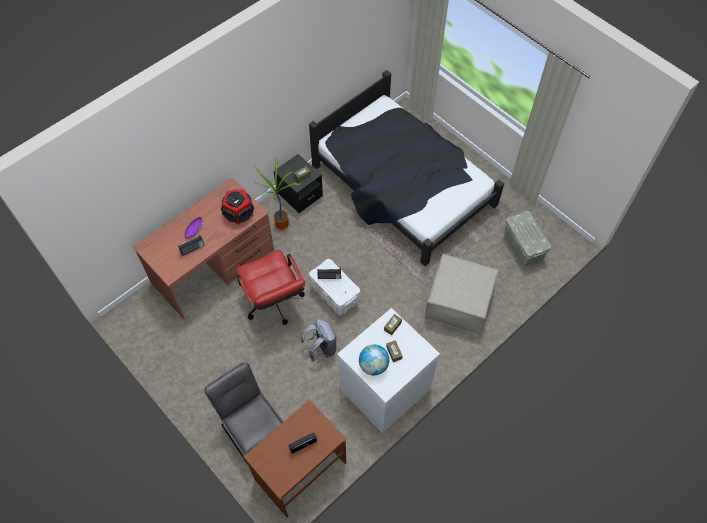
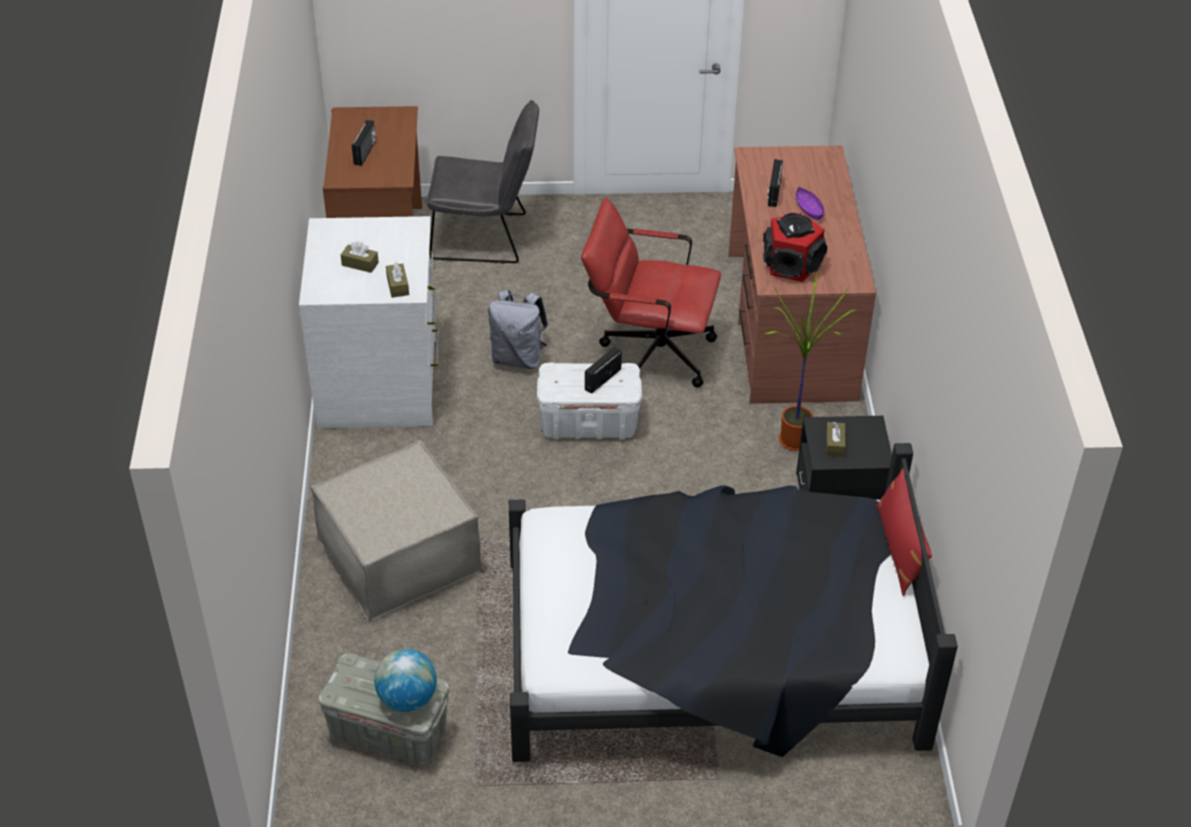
camera: 130 degrees right, 15 degrees down
(341, 125) = (899, 549): none -> red pillow
(373, 365) = (369, 236): globe -> globe (407, 699)

